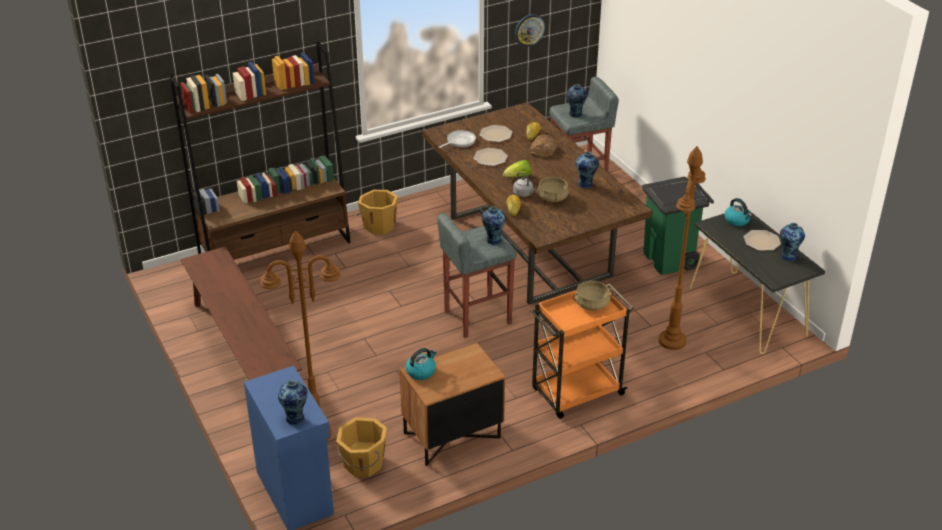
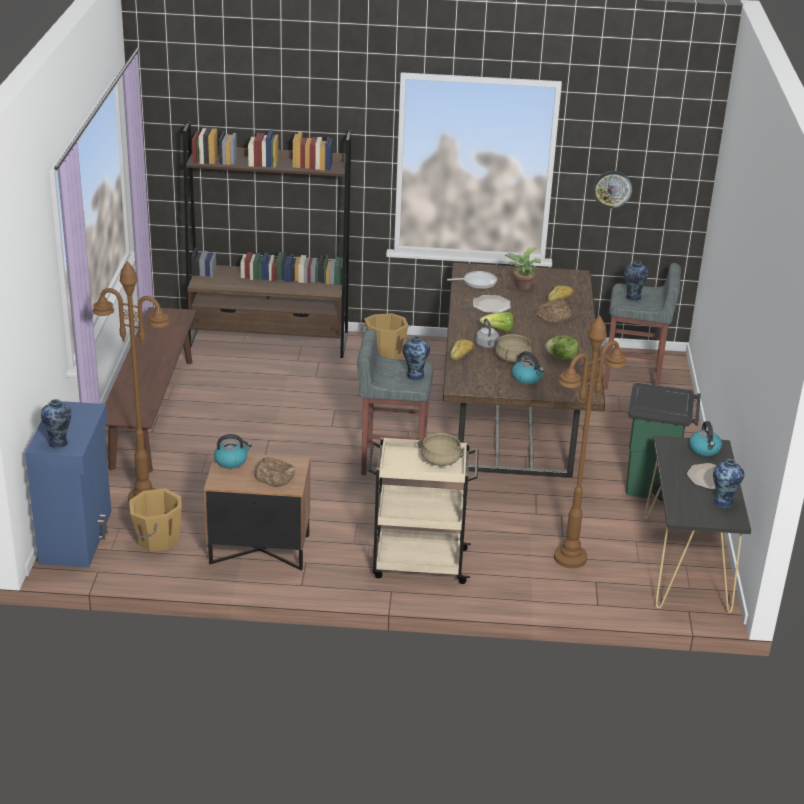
camera: 30 degrees right, 5 degrees down
(467, 369) = (274, 476): none -> bread
(495, 134) = (521, 287): plate -> potted plant
(576, 393) = (417, 563): orange cart -> beige cart
(580, 210) = (527, 378): none -> kettle
(586, 184) = (562, 358): vase -> lettuce

